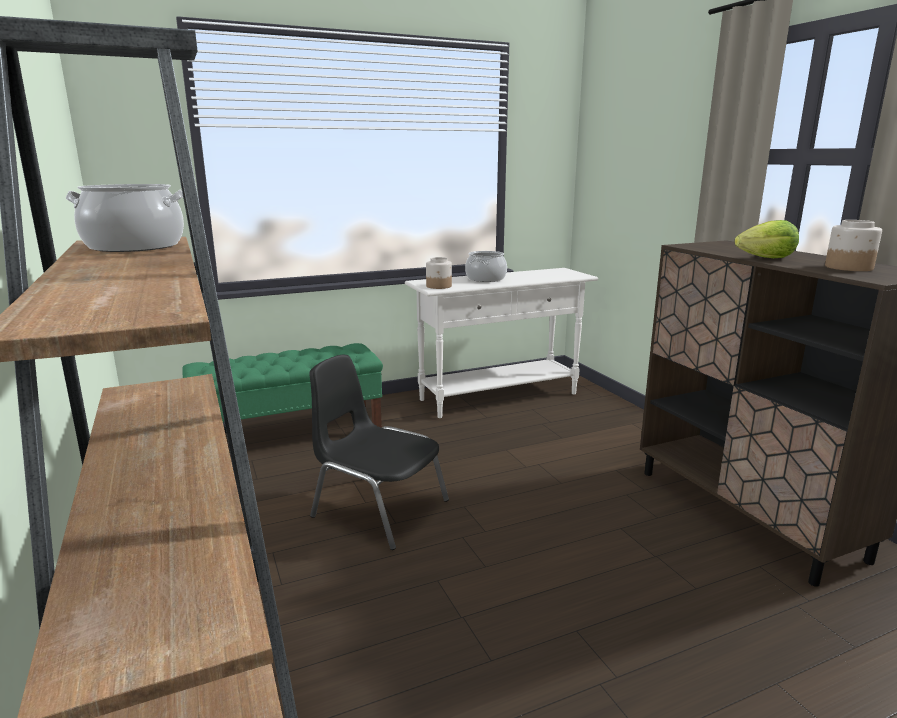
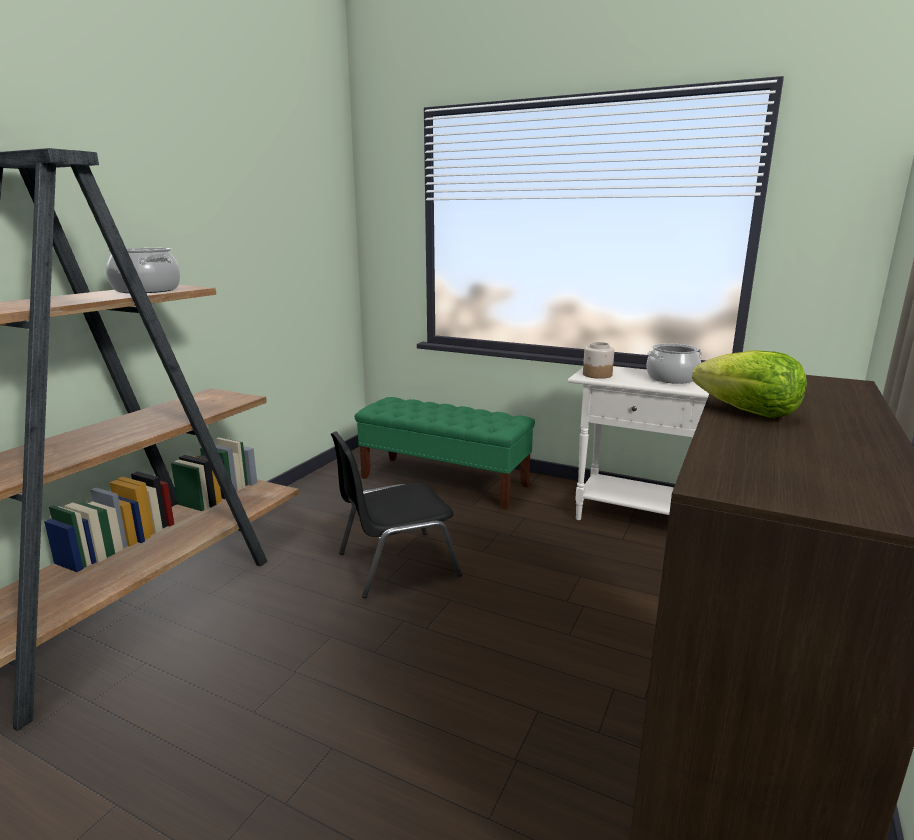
camera: 50 degrees right, 0 degrees up
(378, 508) = (395, 564): black chair -> black chair turned 105 degrees counterclockwise
(848, 267) = (799, 459): jar -> none

